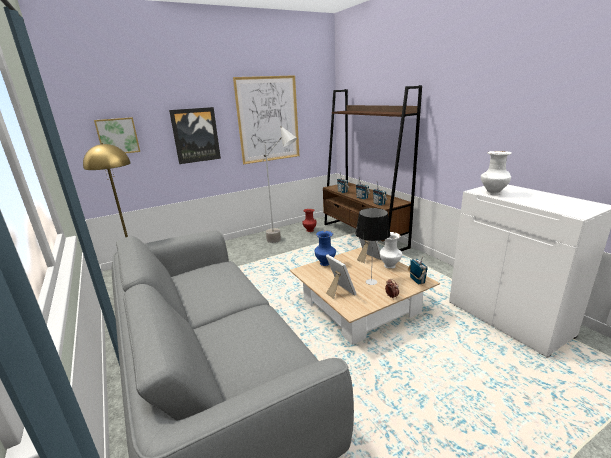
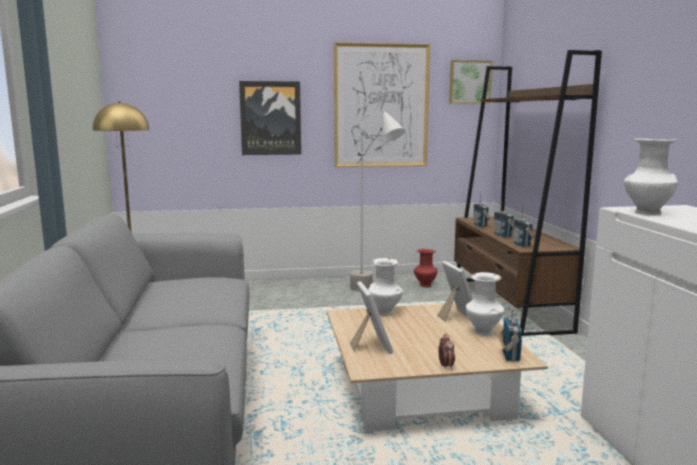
camera: 20 degrees right, 10 degrees down
(117, 136) = (169, 109): picture -> picture (469, 82)
(325, 263) = (385, 312): blue vase -> white vase
(371, 282) = (433, 344): table lamp -> none

